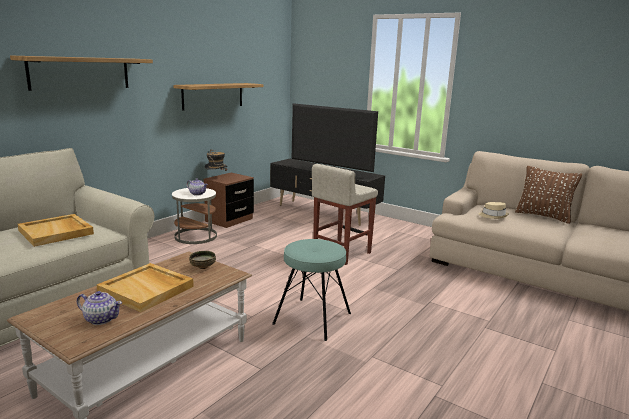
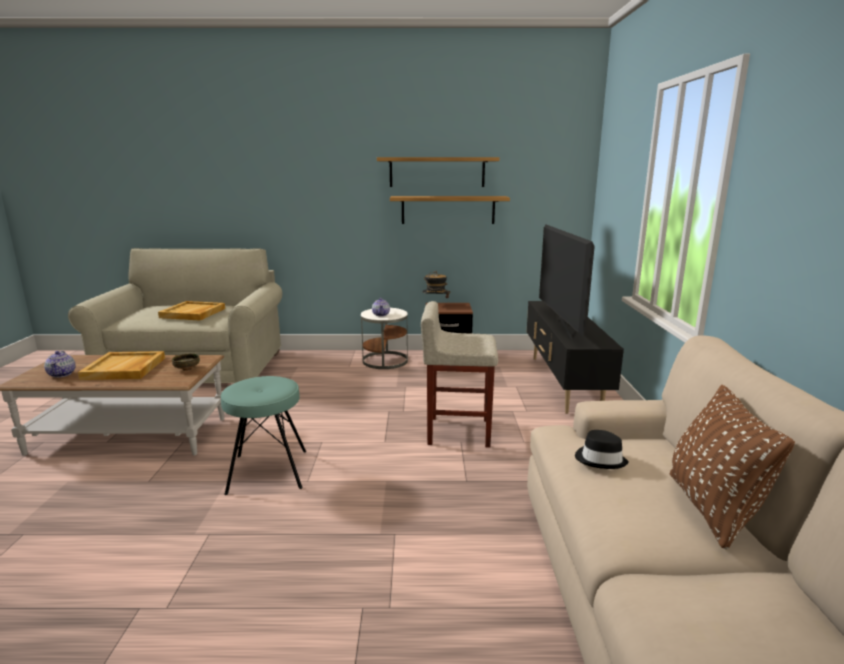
camera: 55 degrees right, 0 degrees up
(80, 73) = (288, 183): shelf -> shelf (437, 172)
(493, 216) = (600, 459): beige hat -> black hat

